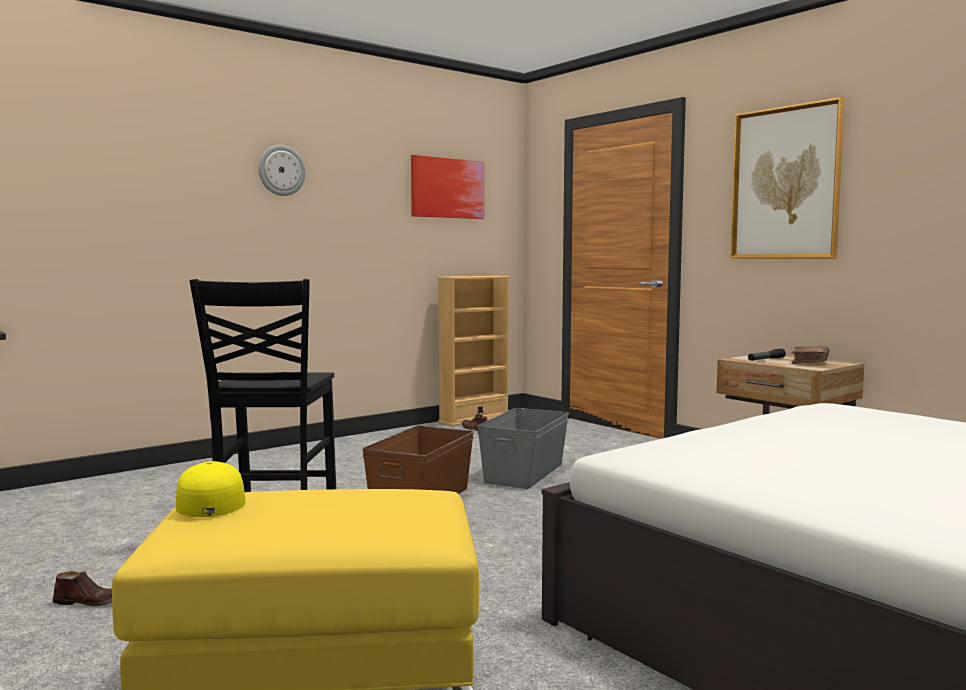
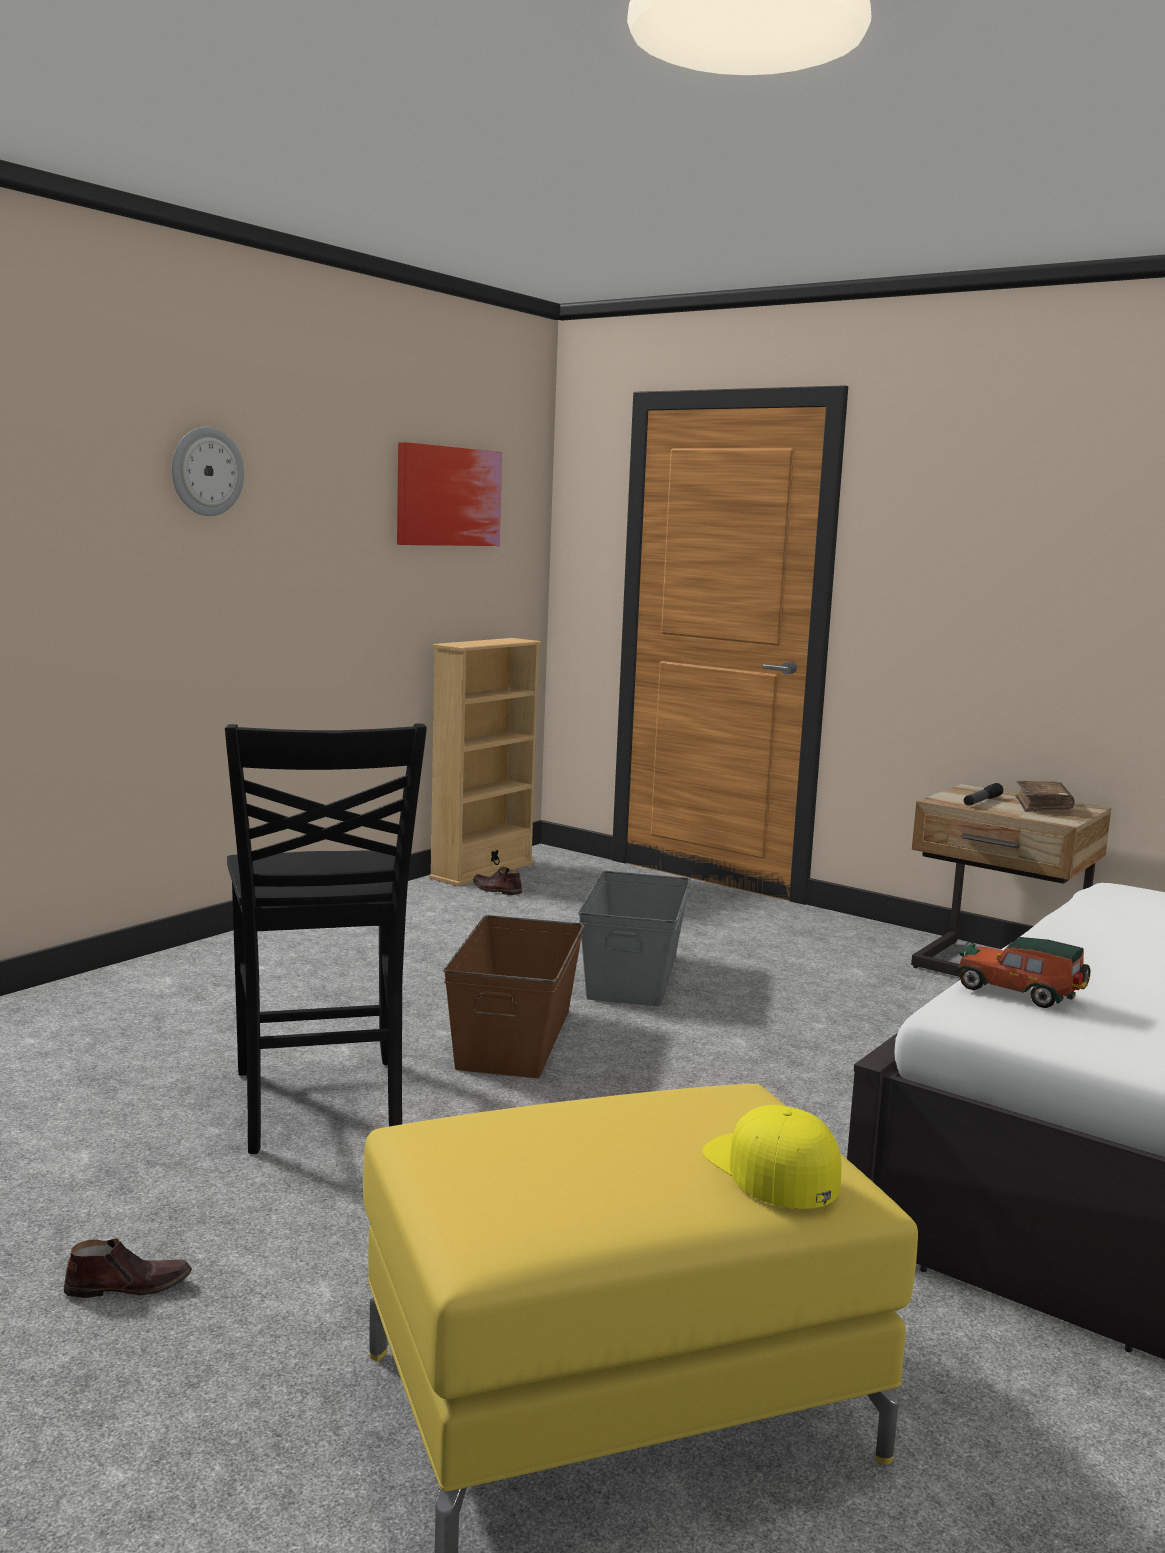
camera: 15 degrees left, 5 degrees up
(211, 501) = (454, 1143): yellow cap -> yellow cap (771, 1169)
(673, 447) = (1021, 993): none -> toy car
(785, 183) = (1005, 539): picture -> none

